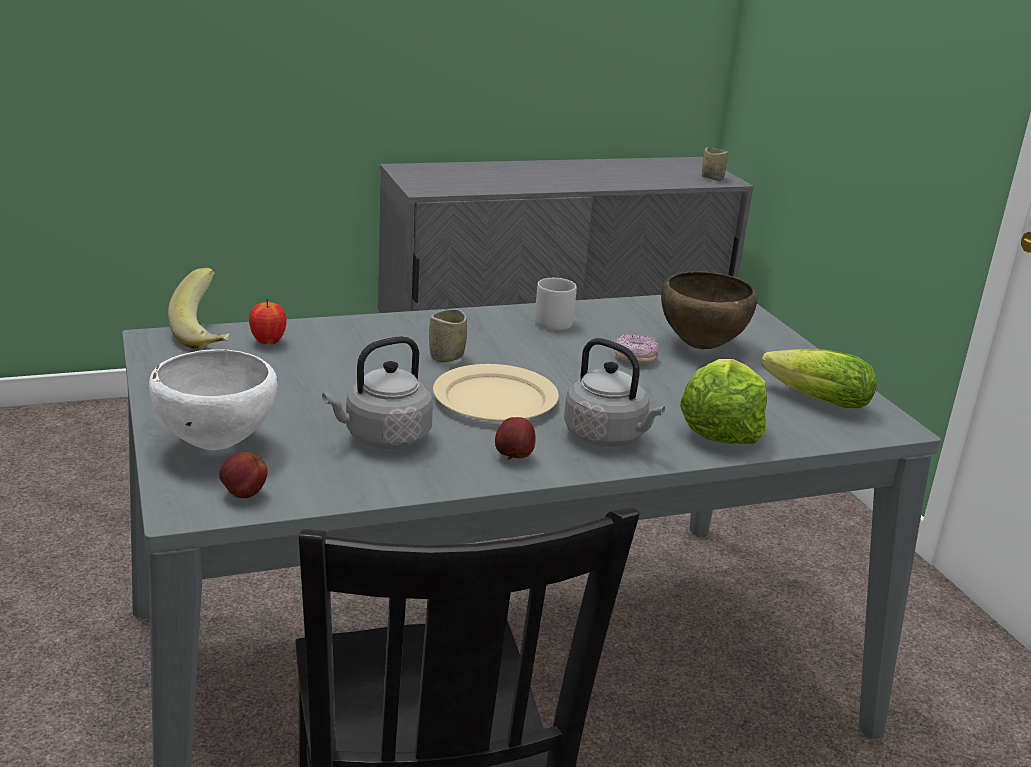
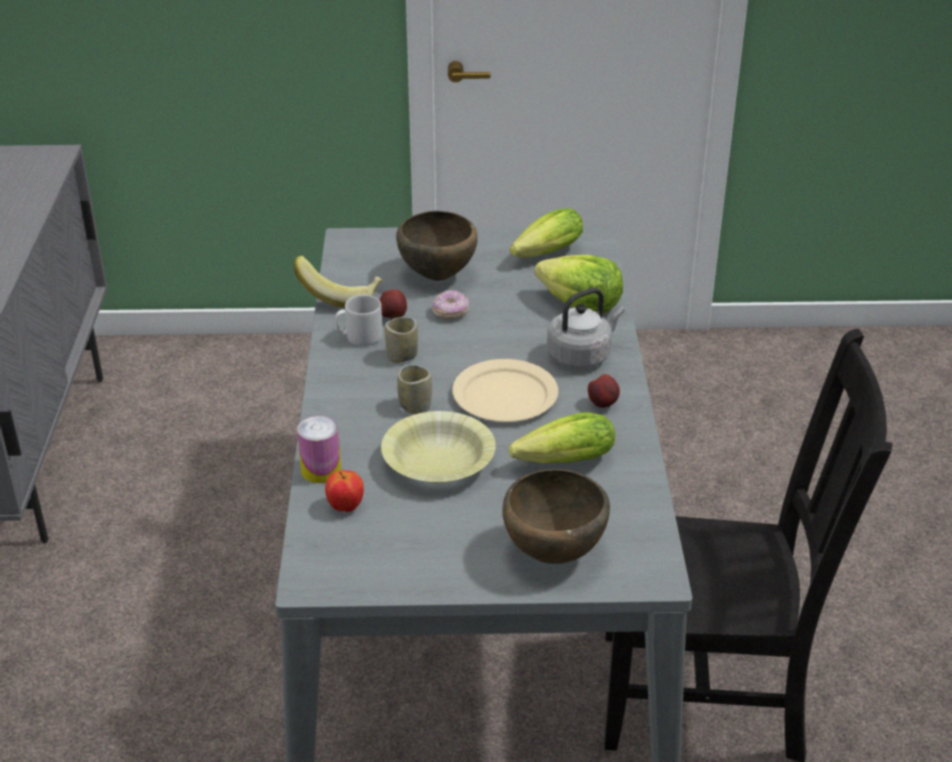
camera: 70 degrees left, 10 degrees up
(209, 334) = (313, 545): banana -> banana (340, 296)
(215, 445) = (553, 555): white bowl -> brown bowl
(243, 494) = (638, 544): apple -> apple (393, 317)
(321, 327) = (321, 470): none -> can
(356, 375) = (439, 462): none -> yellow bowl
(383, 438) = (560, 462): grey kettle -> lettuce
(712, 178) = (44, 159): cup -> cup (402, 356)

